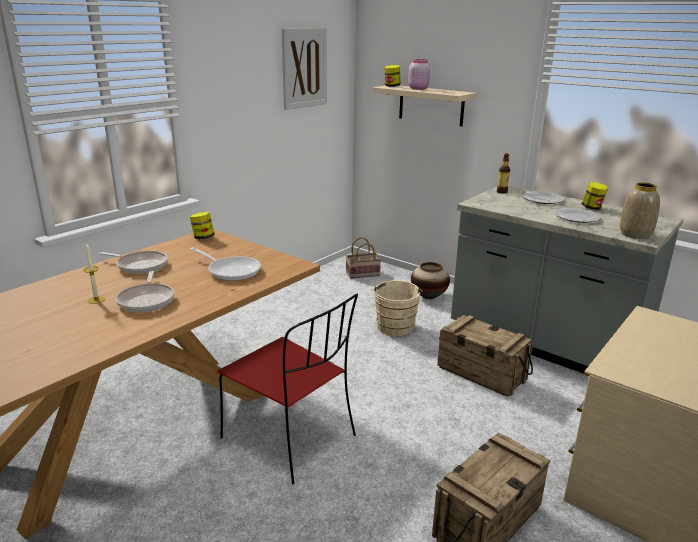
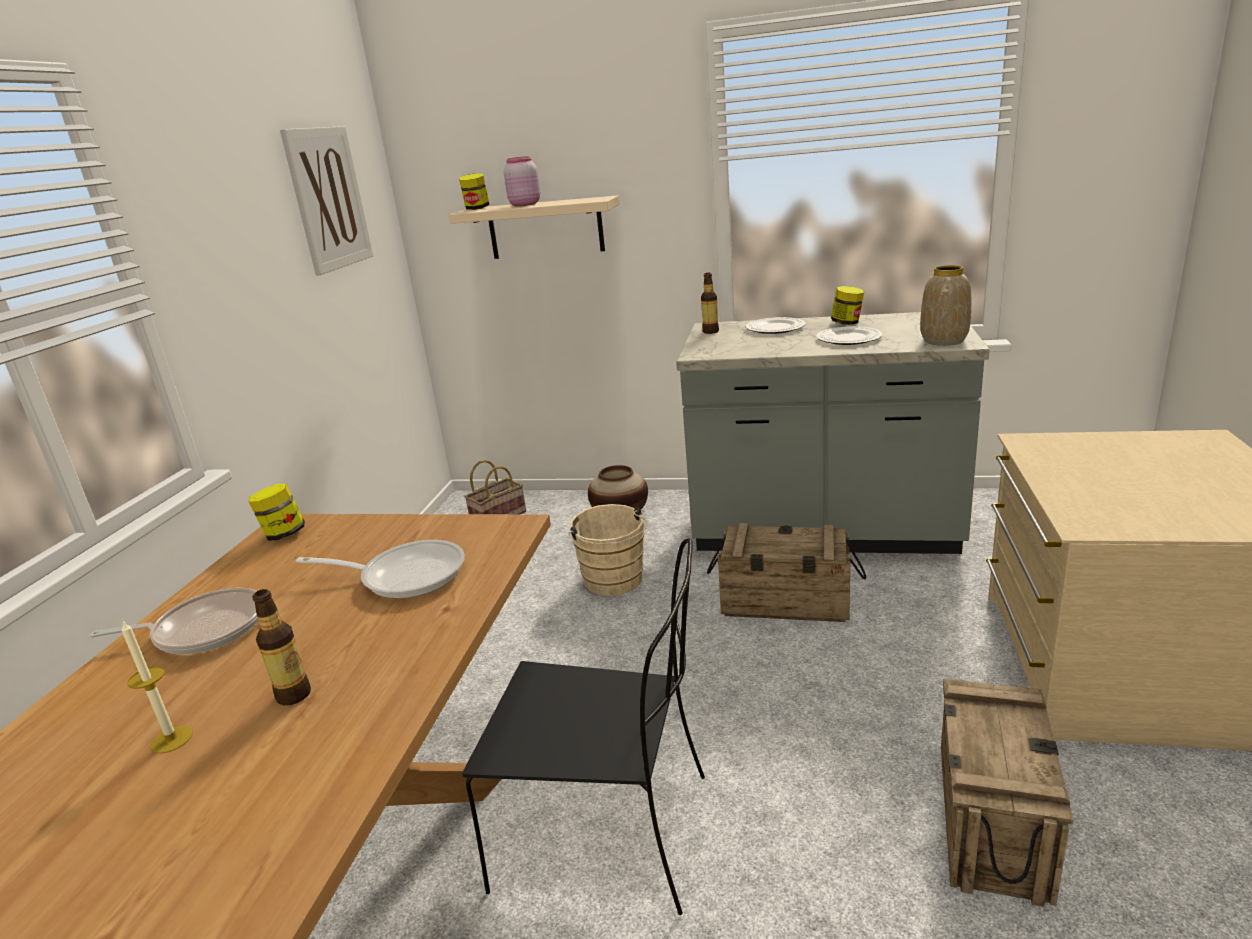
camera: 25 degrees left, 0 degrees up
(147, 300) = (294, 695): frying pan -> bottle
(291, 438) = (609, 832): red chair -> black chair

